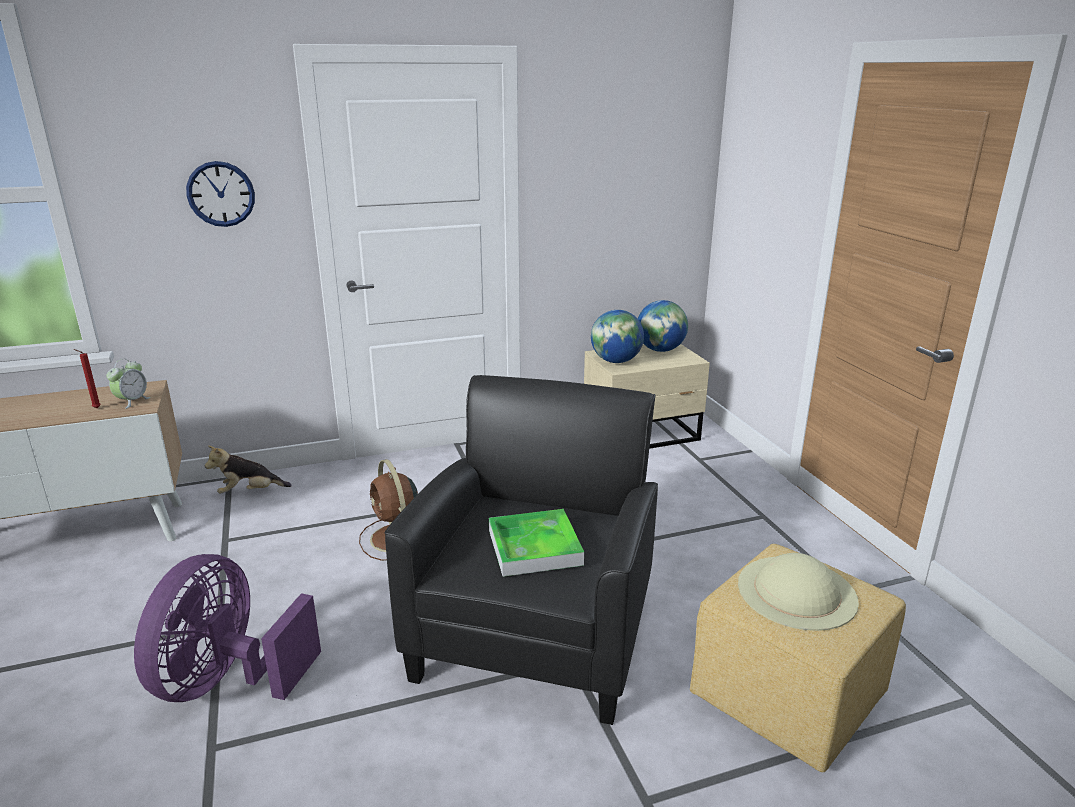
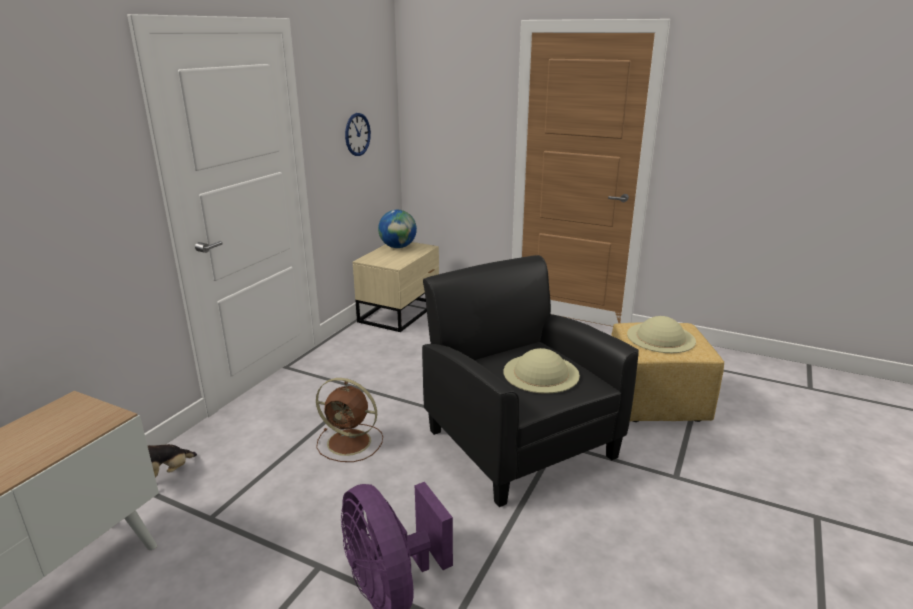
camera: 45 degrees left, 0 degrees up
(95, 408) = (55, 440): red candle -> none
(132, 401) = (85, 418): alarm clock -> none
(221, 194) = (79, 176): wall clock -> wall clock (357, 134)
(534, 547) = (541, 373): tray -> beige hat
(616, 361) = (385, 261): globe -> none

